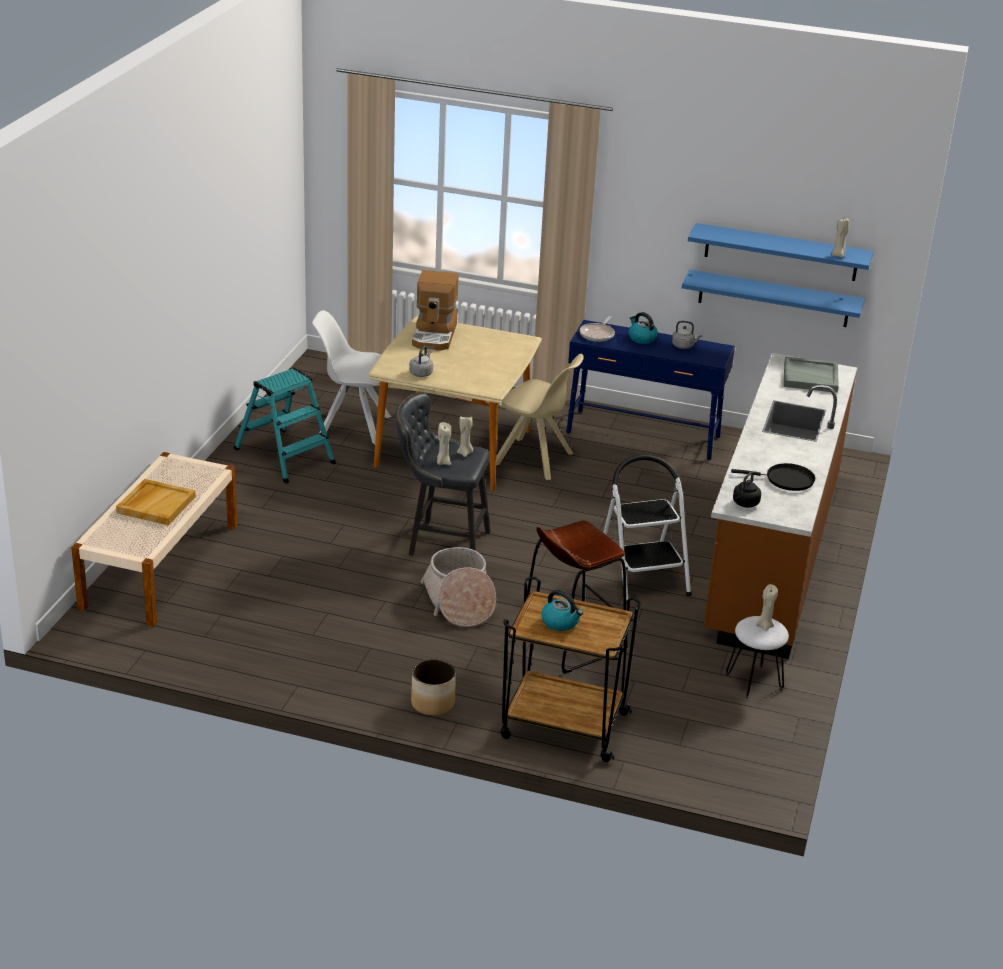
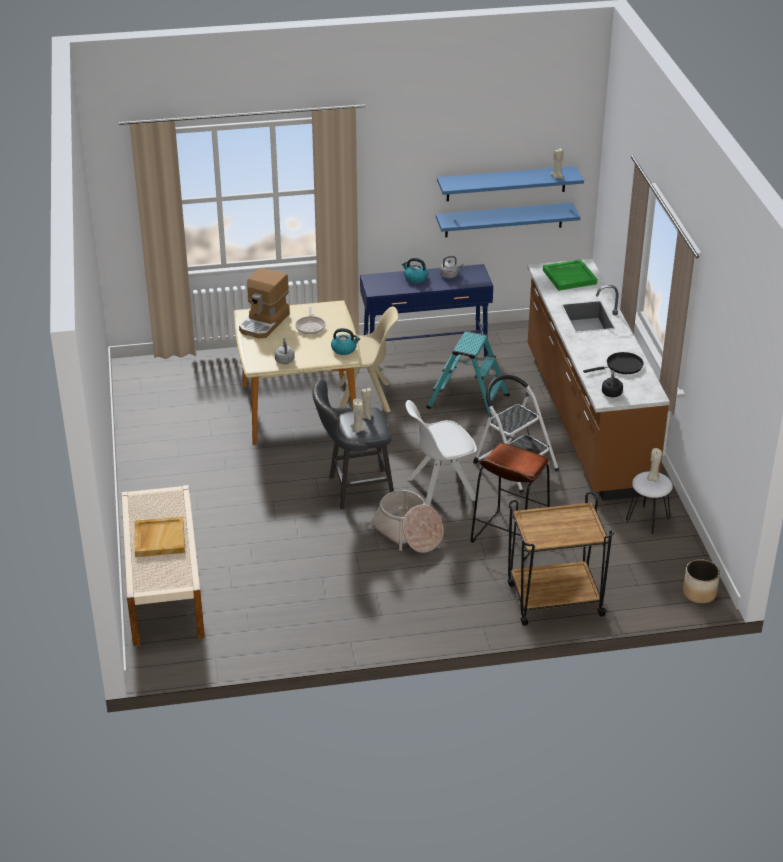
camera: 25 degrees left, 5 degrees up
(284, 456) = (176, 459): turquoise step ladder -> turquoise step ladder (468, 401)
(352, 426) = (207, 415): white chair -> white chair (440, 489)
(432, 703) = (455, 619): planter -> planter (699, 593)
(435, 335) = (264, 323): coffee machine -> coffee machine turned 45 degrees clockwise
(561, 622) = (552, 528): kettle -> kettle (344, 349)
(598, 334) = (381, 284): frying pan -> frying pan (310, 326)
(811, 377) = (569, 277): grey tray -> green tray

